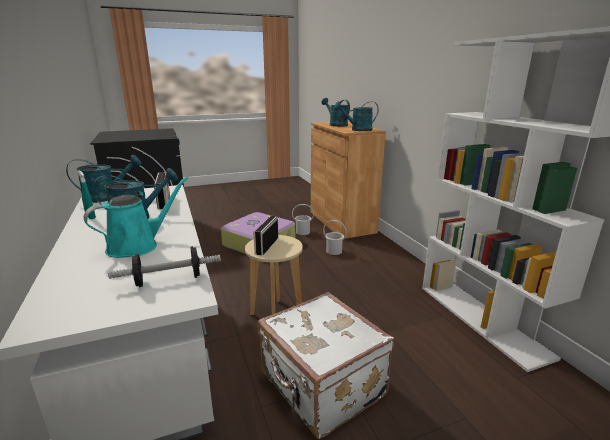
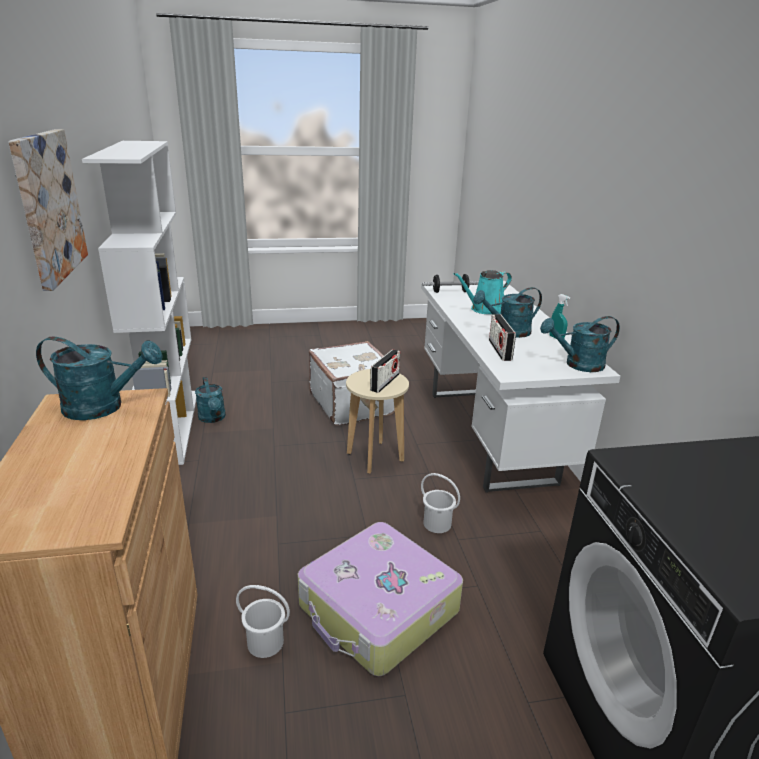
camera: 170 degrees left, 5 degrees up
(334, 251) = (241, 555): white bucket -> white bucket (437, 523)
(336, 125) = (84, 475): turquoise watering can -> turquoise watering can (213, 418)
(435, 65) = (48, 206): none -> picture

